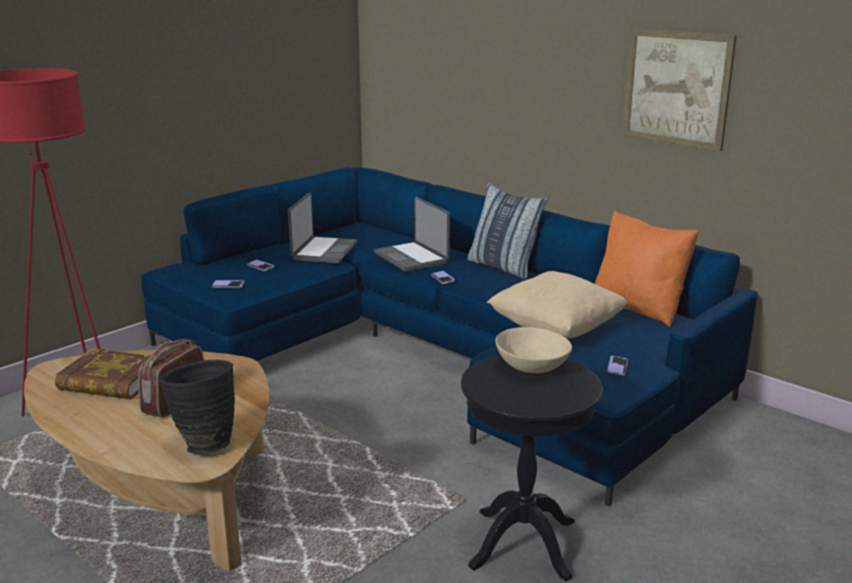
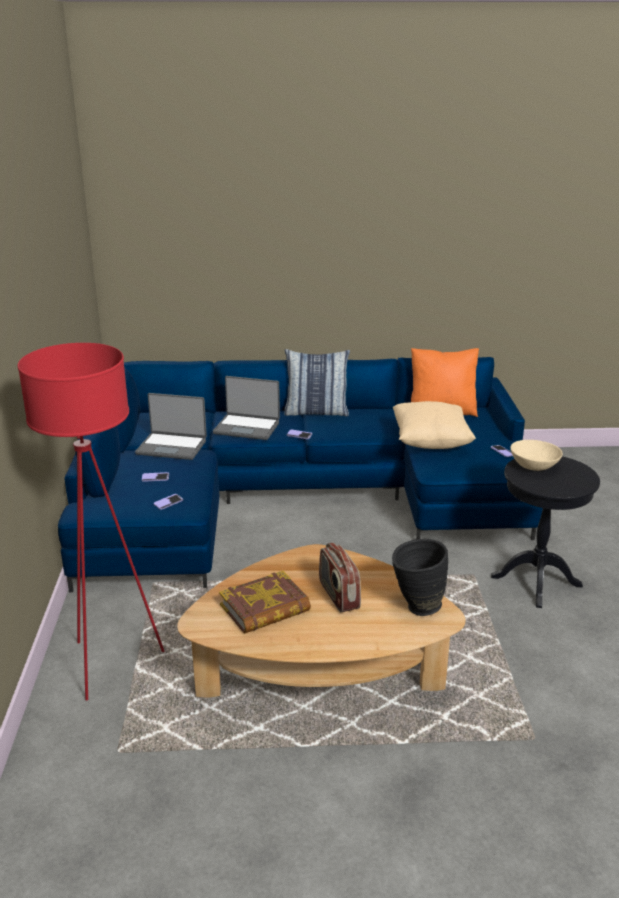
camera: 45 degrees left, 5 degrees up
(323, 251) = (172, 447): laptop -> laptop turned 135 degrees clockwise
(677, 88) = (429, 251): picture -> none

